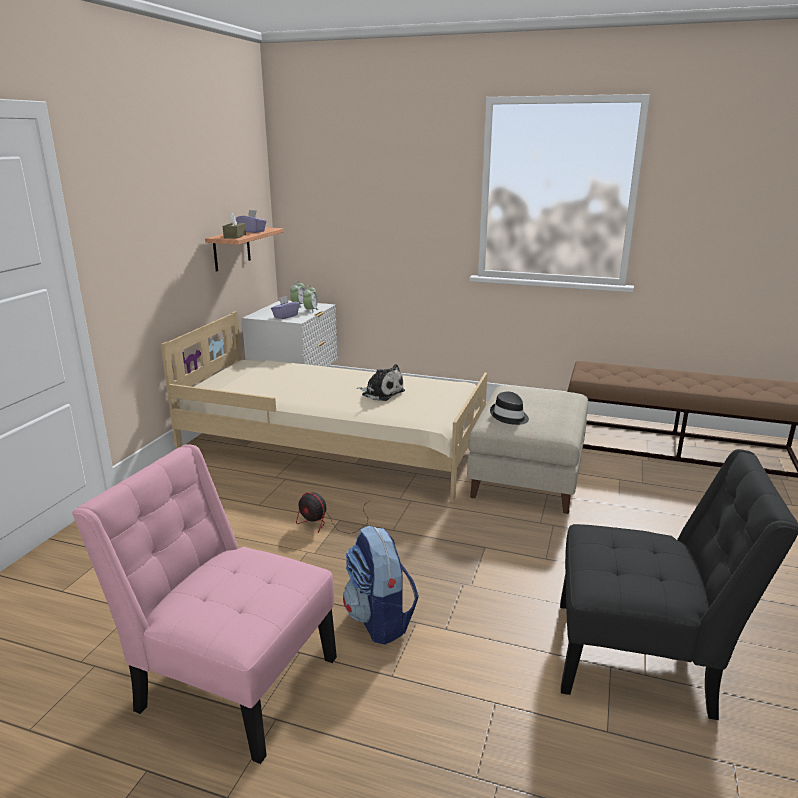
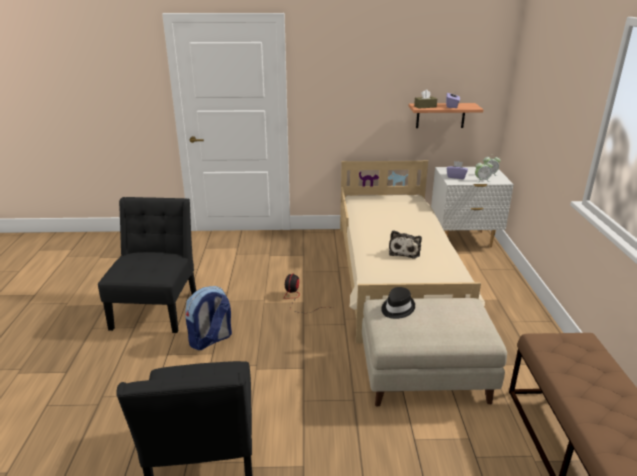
camera: 70 degrees right, 5 degrees up
(230, 679) = (157, 308): pink chair -> black chair

